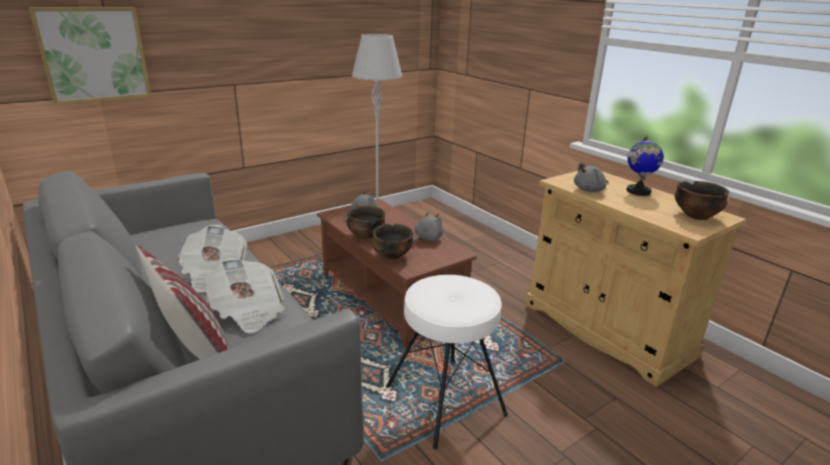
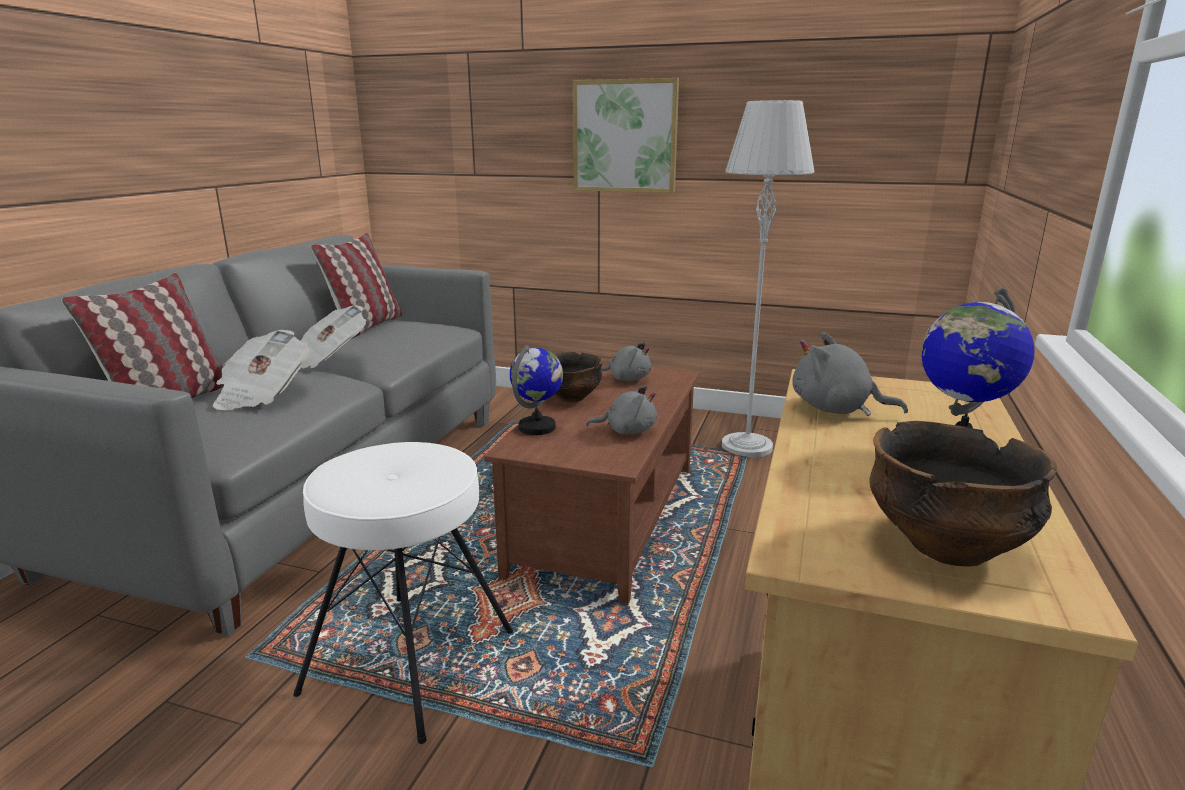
camera: 55 degrees right, 5 degrees down
(94, 54) = (453, 128): picture -> picture (625, 136)
(145, 244) = (366, 326): none -> pillow
(391, 256) = (537, 427): bowl -> globe

